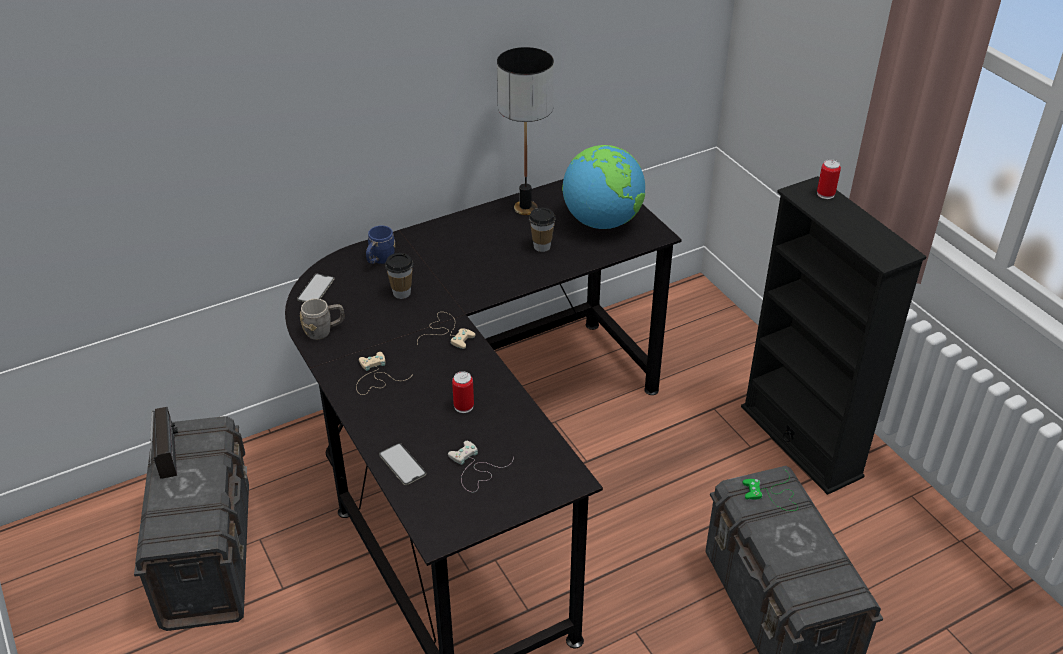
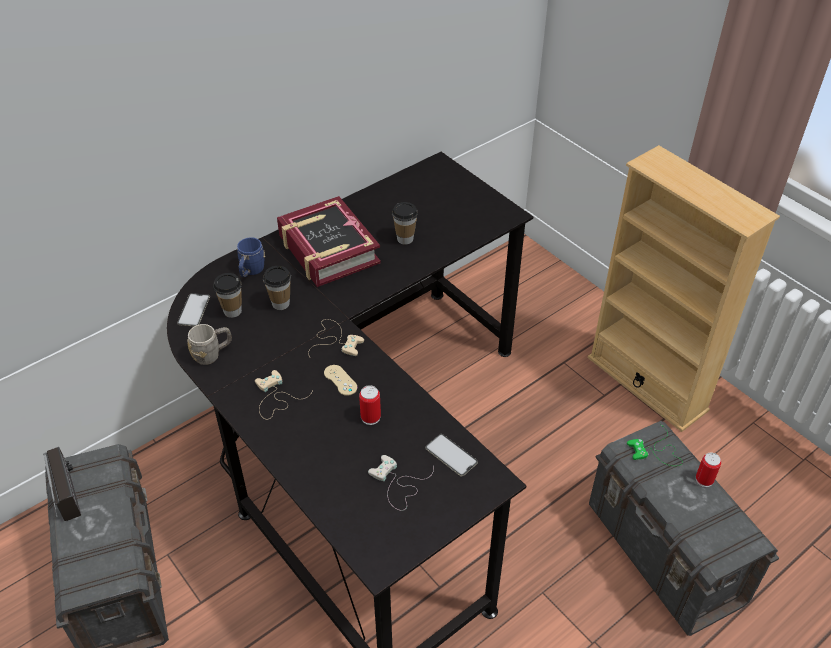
camera: 10 degrees left, 5 degrees up
(353, 294) = (232, 311): none -> cup
(402, 464) = (325, 489): phone -> phone (451, 455)
(442, 369) = (340, 380): none -> beige game controller
(461, 248) = (328, 249): none -> book
(526, 208) = (380, 201): table lamp -> none
(602, 221) = (455, 206): globe -> none
(801, 441) = (647, 383): black bookcase -> beige bookcase
(825, 194) = (671, 163): can -> can (704, 480)

